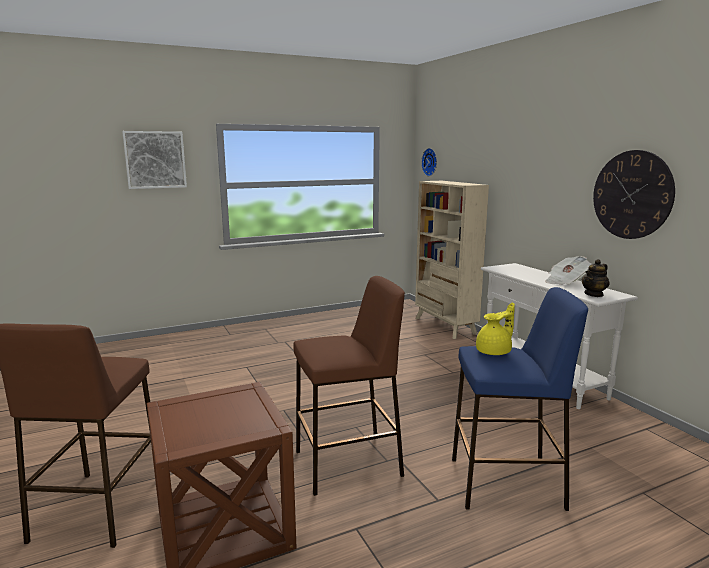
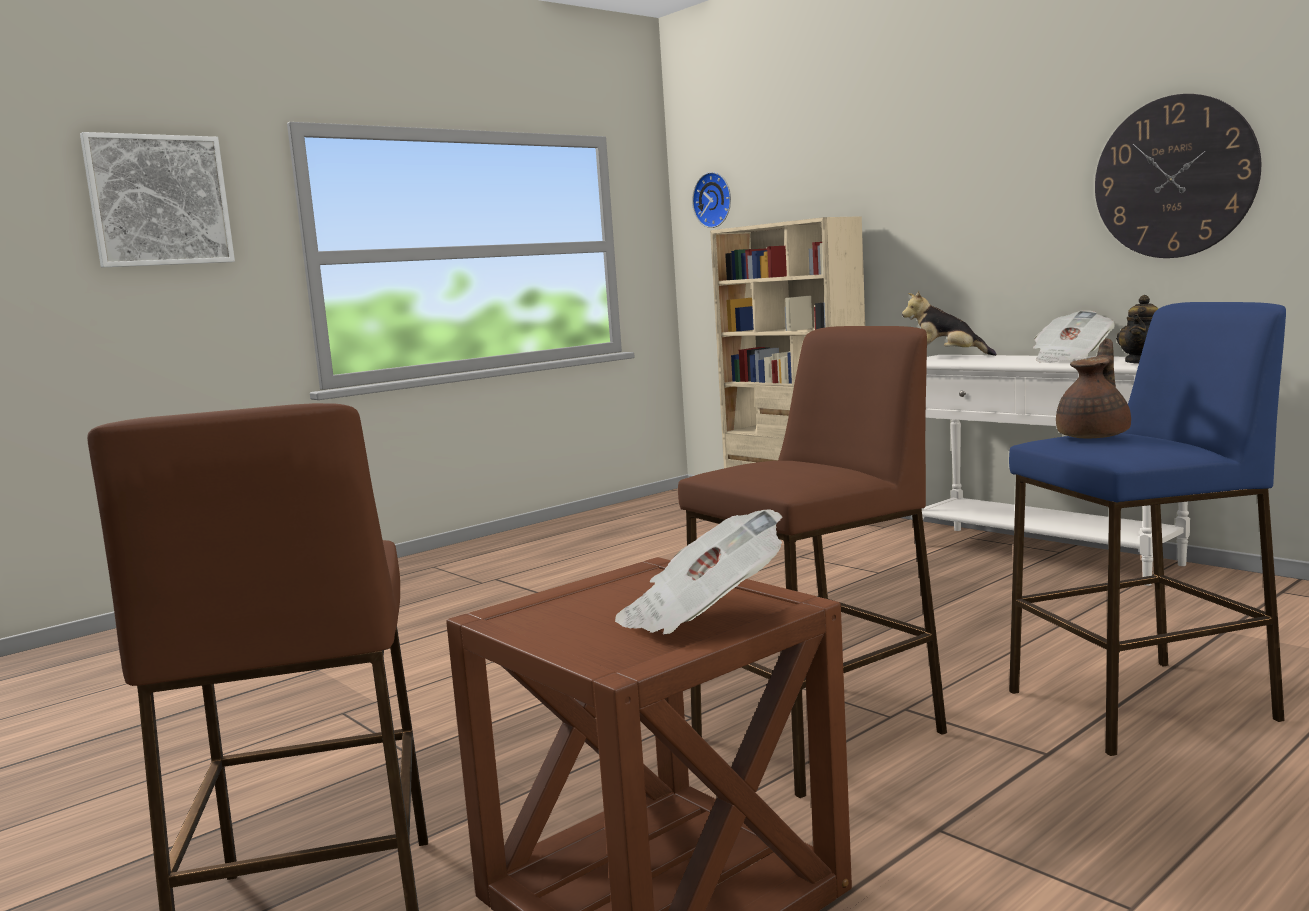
camera: 15 degrees left, 5 degrees down
(231, 426) = (701, 616): none -> newspaper
(495, 352) = (1095, 436): yellow teapot -> brown teapot
(513, 267) = (946, 357): none -> plush toy

